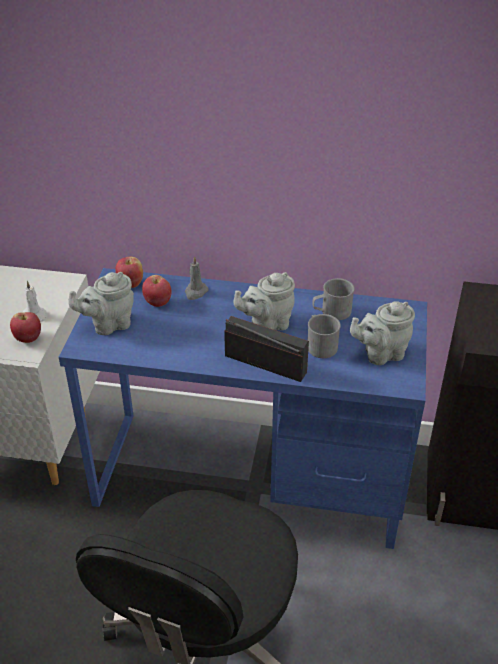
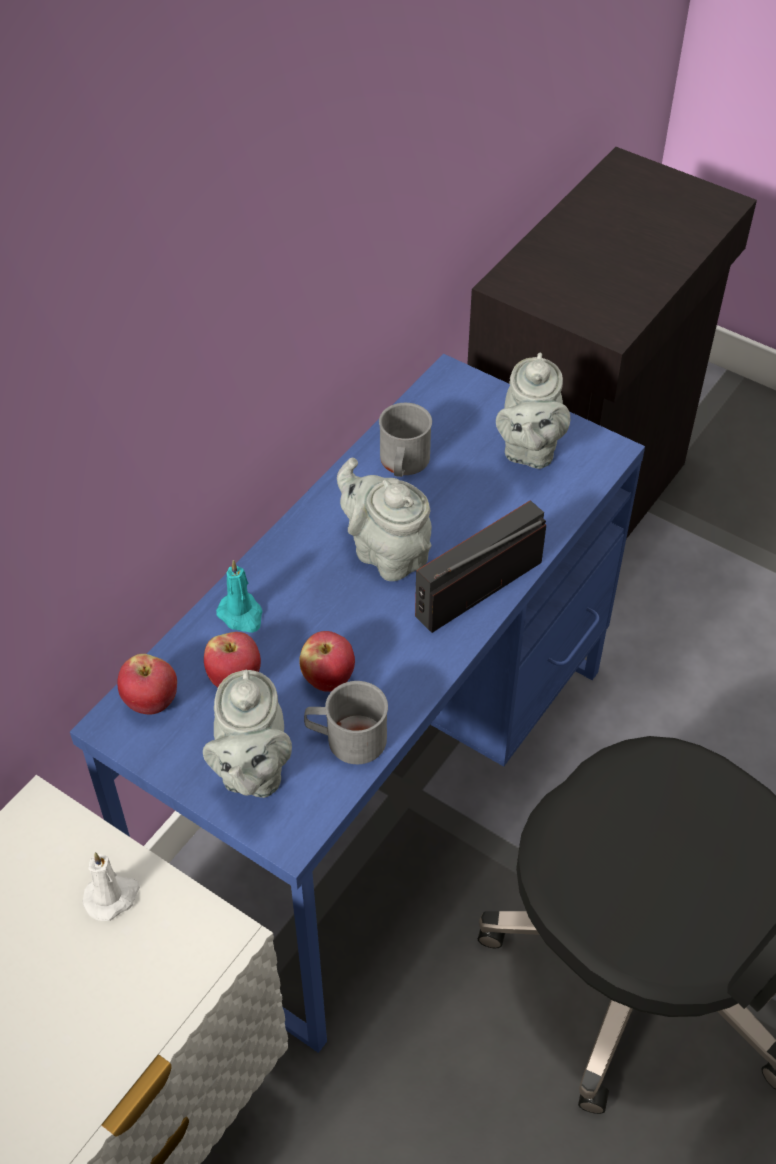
camera: 65 degrees left, 10 degrees up
(28, 338) = (177, 926): apple -> apple (327, 678)
(195, 292) = (241, 615): grey candle -> turquoise candle
(266, 324) = (386, 552): grey teapot -> grey teapot turned 135 degrees clockwise
(320, 344) = (471, 507): grey mug -> grey mug (347, 739)

